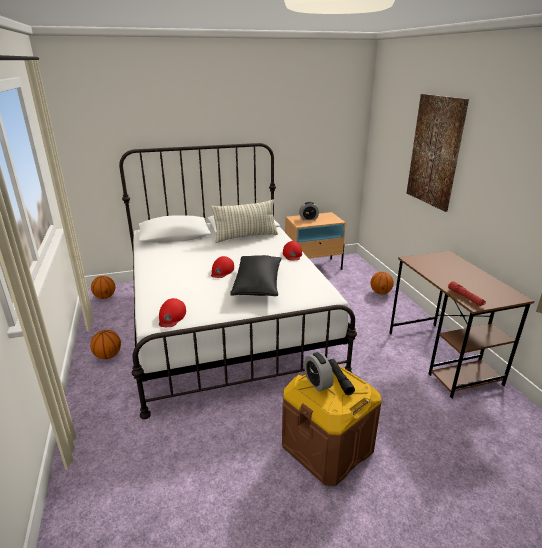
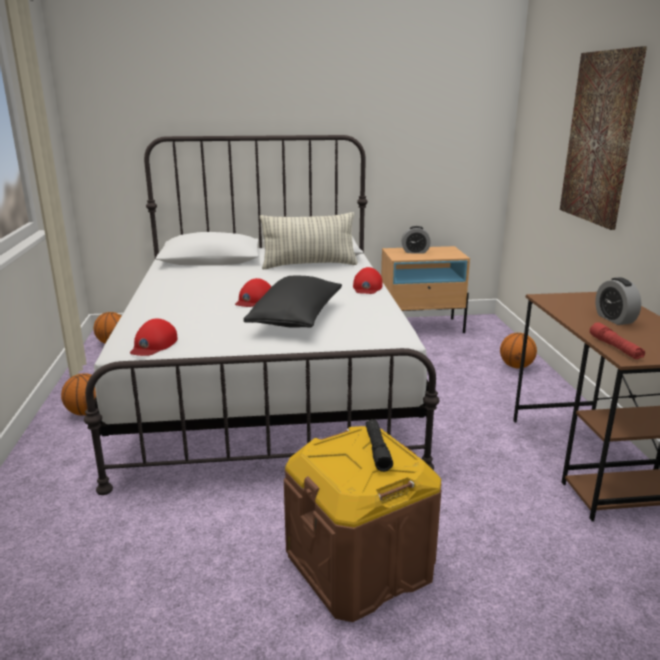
camera: 10 degrees right, 5 degrees down
(317, 382) = (340, 450): alarm clock -> alarm clock (614, 319)

